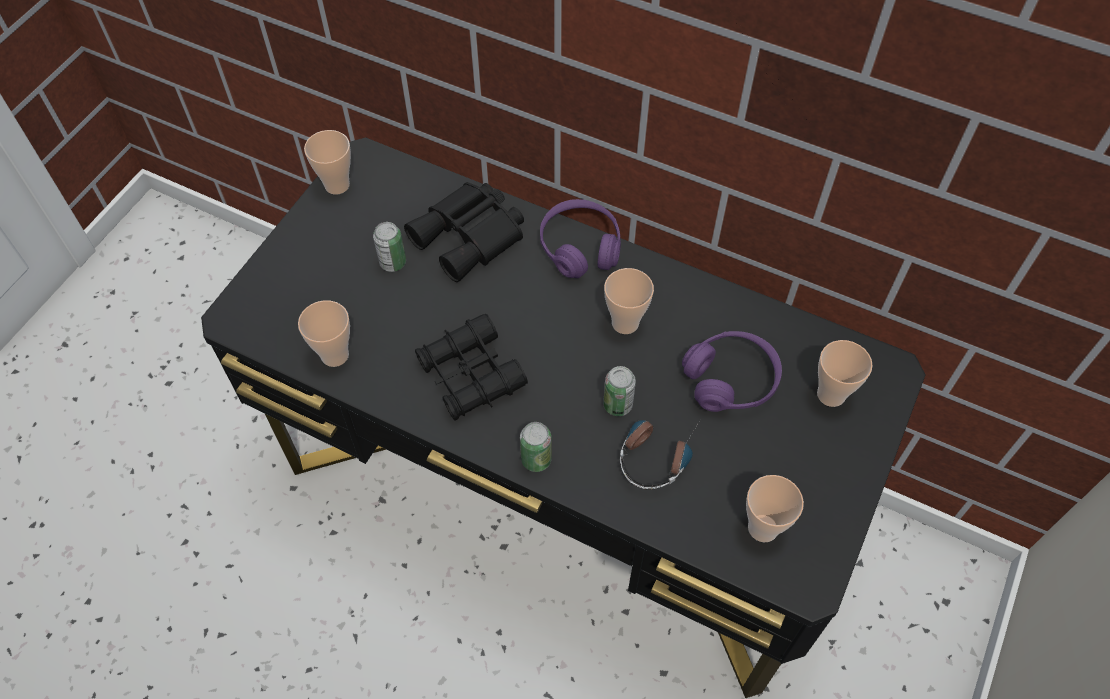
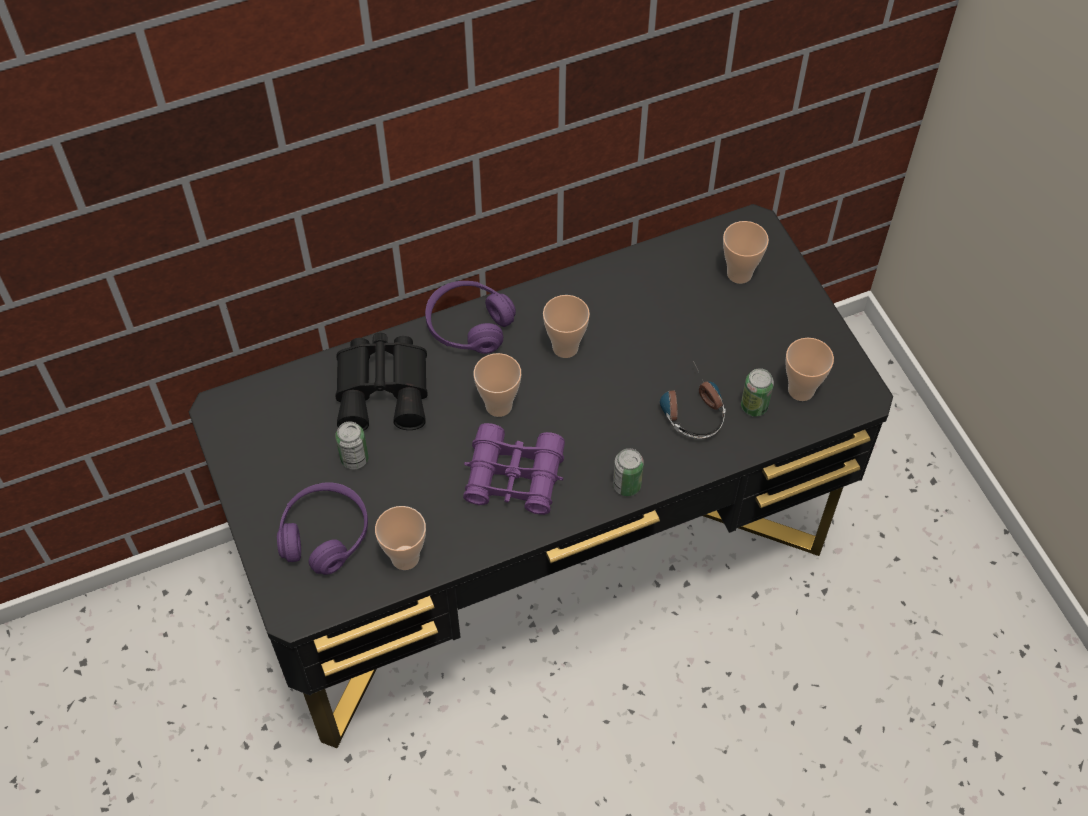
camera: 50 degrees left, 0 degrees up
(337, 185) = (230, 446): cup -> cup (498, 405)
(470, 375) = (514, 477): black binoculars -> purple binoculars
(617, 405) = (629, 402): can -> can (754, 406)
(730, 380) = (673, 321): purple headphones -> purple headphones (325, 534)

